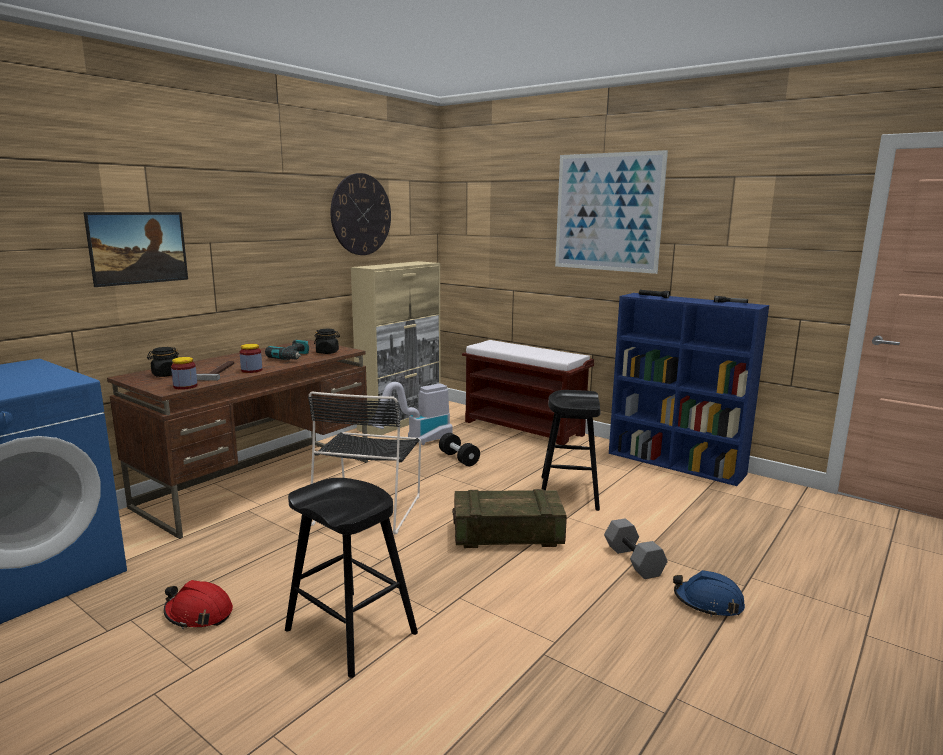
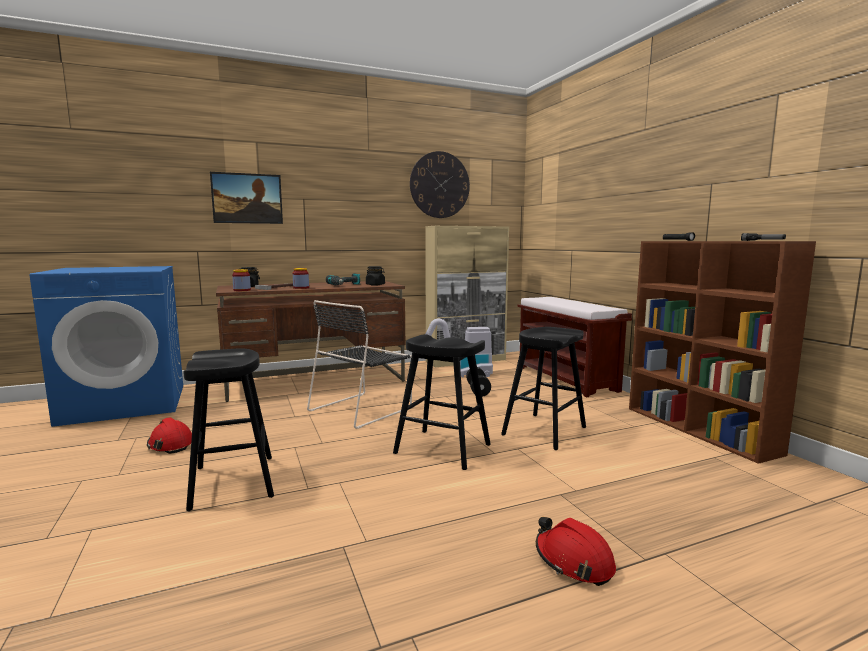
camera: 30 degrees right, 5 degrees down
(507, 535) = (443, 449): crate -> black stool
(607, 212) = (648, 162): picture -> none
(634, 561) = (538, 499): grey dumbbell -> none
(676, 464) = (700, 430): blue bookcase -> brown bookcase
(708, 603) = (573, 561): blue hard hat -> red hard hat

